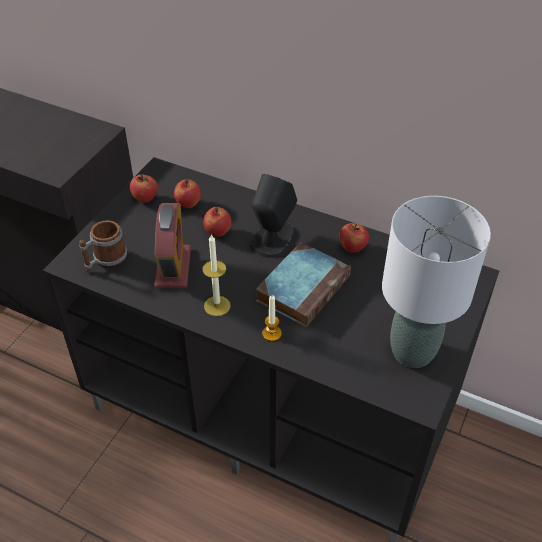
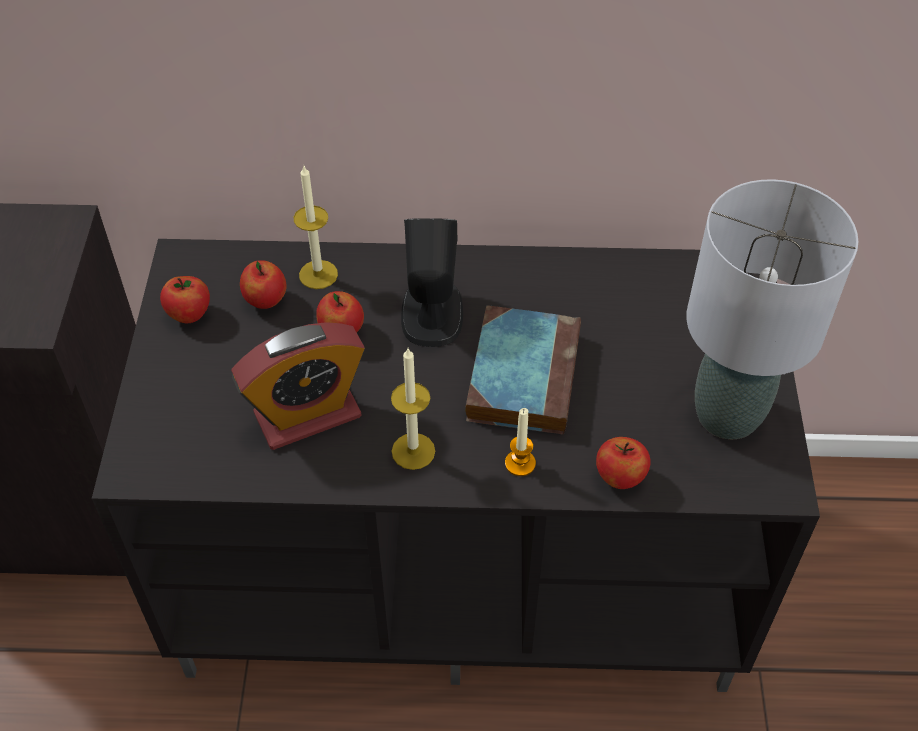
camera: 25 degrees left, 5 degrees up
(105, 261) = (190, 444): mug -> none
(173, 268) = (307, 415): alarm clock -> alarm clock turned 90 degrees clockwise
(224, 199) = (318, 274): none -> candle
(352, 248) = (556, 287): apple -> apple (620, 477)

